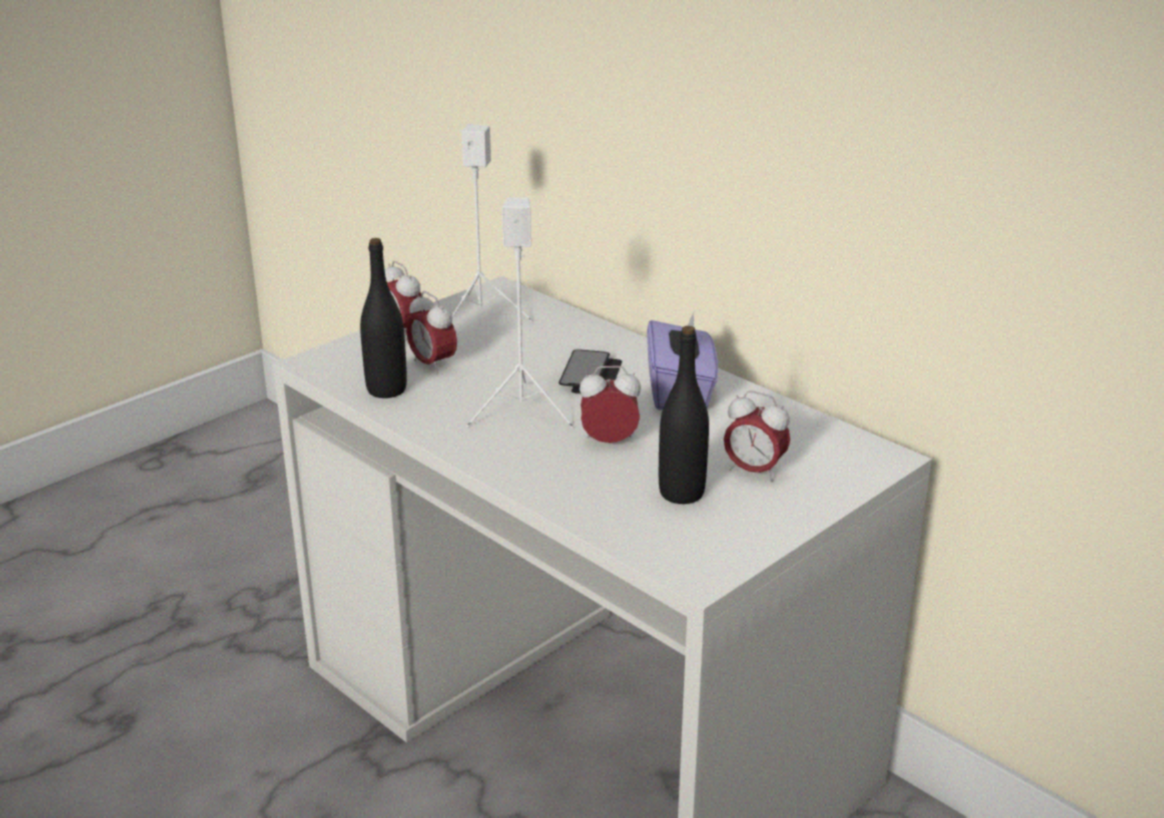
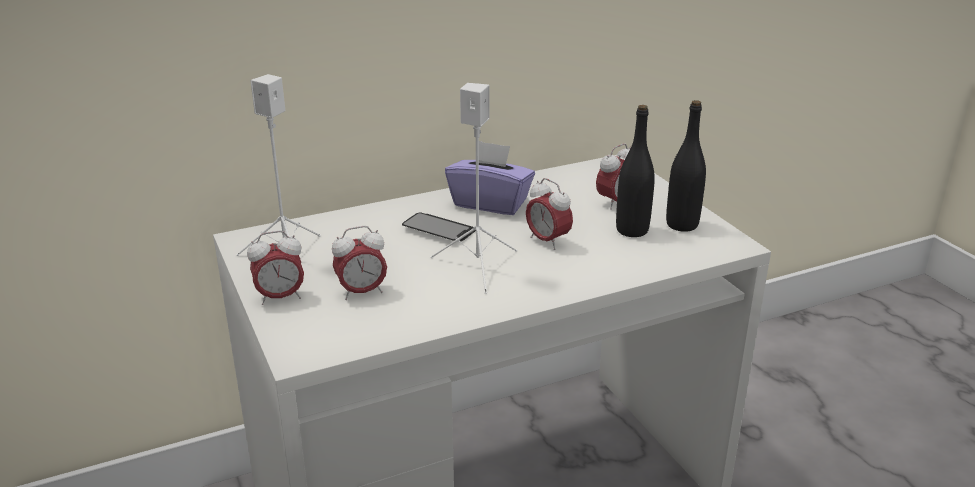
camera: 70 degrees left, 0 degrees up
(386, 390) = (391, 321): black bottle -> black bottle (682, 225)
(609, 442) = (547, 241): alarm clock -> alarm clock turned 60 degrees counterclockwise

